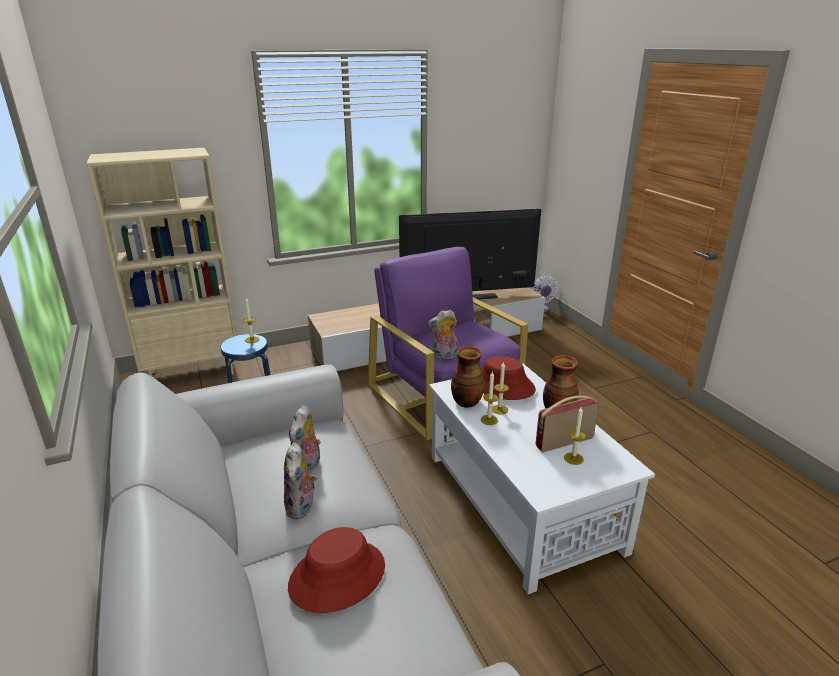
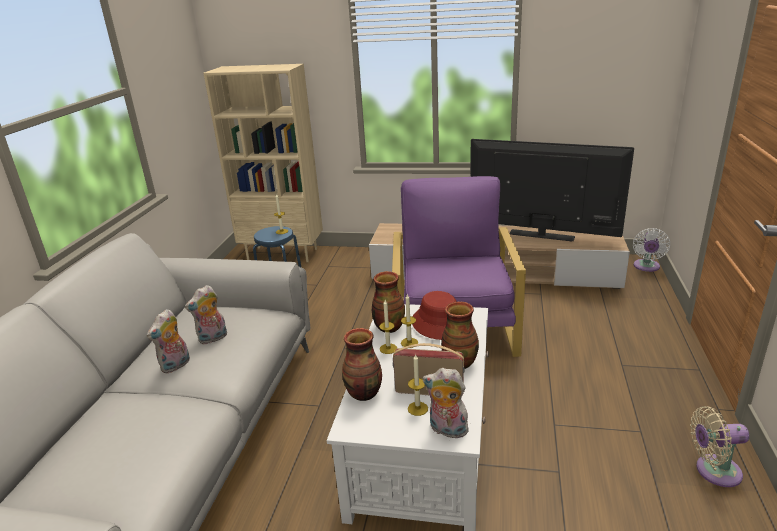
camera: 35 degrees right, 0 degrees up
(337, 576) = (137, 421): red hat -> none
(444, 356) = (421, 282): plush toy -> plush toy (446, 430)
(518, 463) = (364, 393): none -> vase
(713, 441) = (713, 471): none -> beige fan

